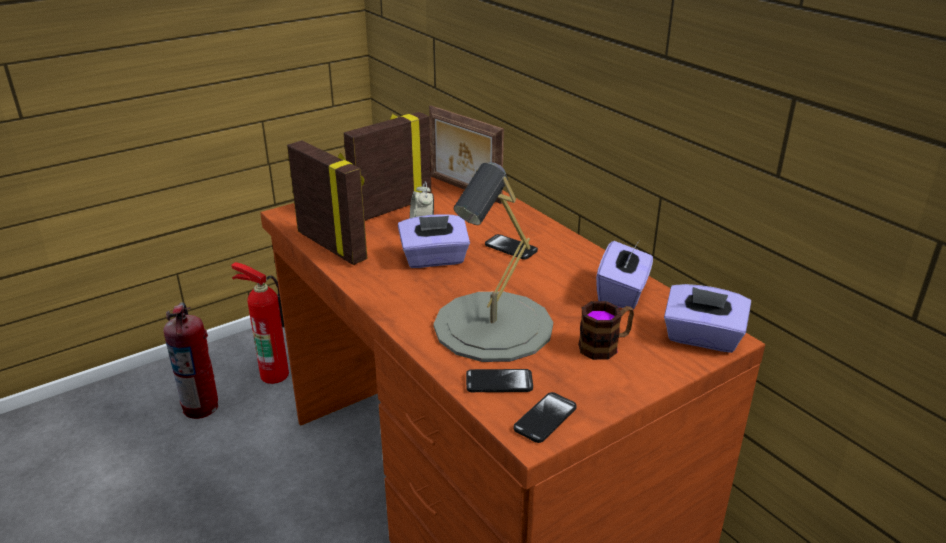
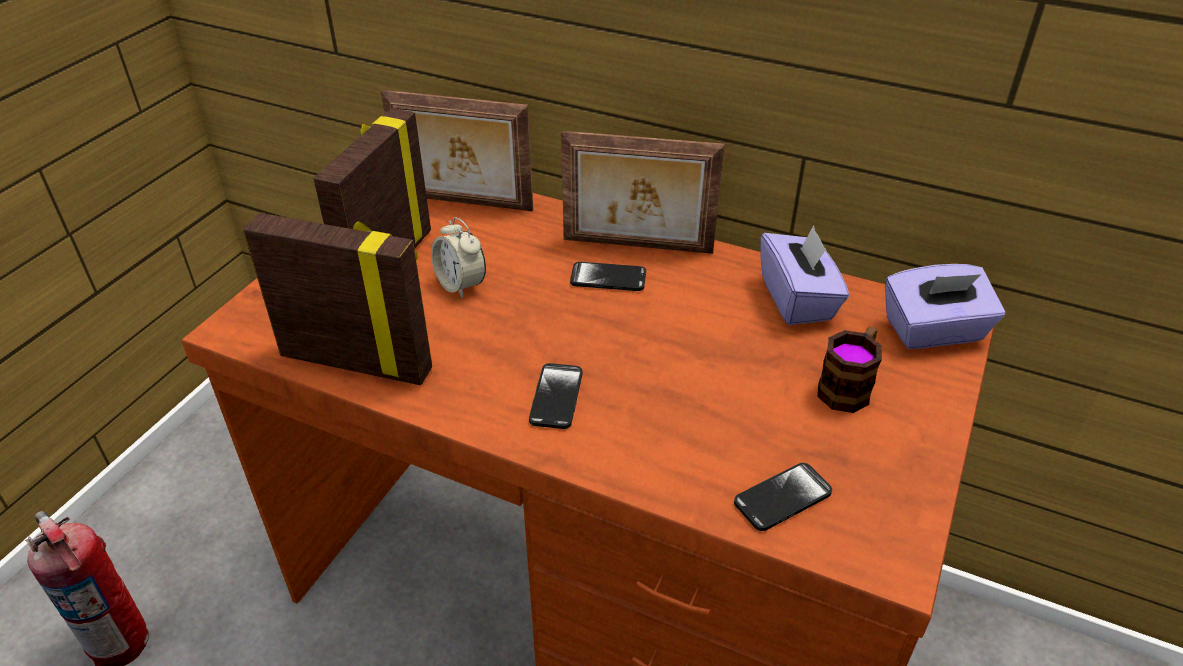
camera: 30 degrees left, 10 degrees up
(274, 372) = (202, 540): fire extinguisher -> none
(434, 259) = (525, 332): purple tissue box -> none
(493, 326) = (697, 411): grey table lamp -> none
(545, 418) = (883, 528): phone -> phone (556, 397)
(546, 238) = (637, 247): none -> picture frame

